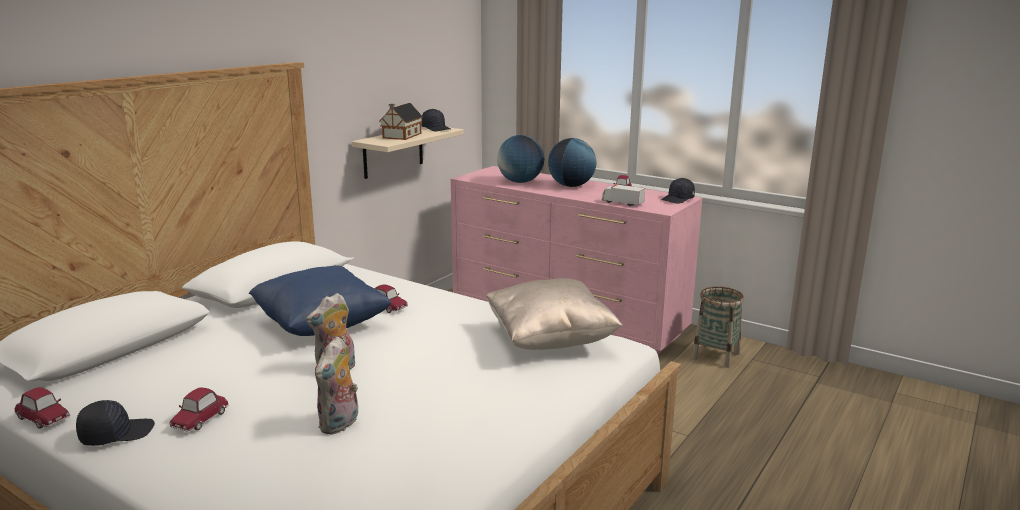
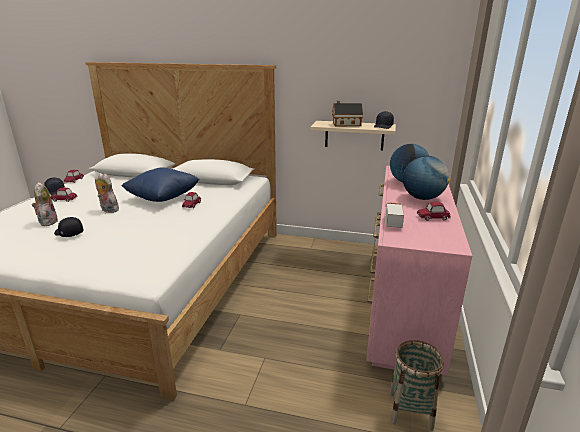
camera: 70 degrees right, 5 degrees up
(340, 424) = (47, 221): plush toy -> plush toy turned 75 degrees clockwise
(550, 341) = (151, 254): beige pillow -> none
(678, 199) = (443, 243): black cap -> black cap (68, 233)

